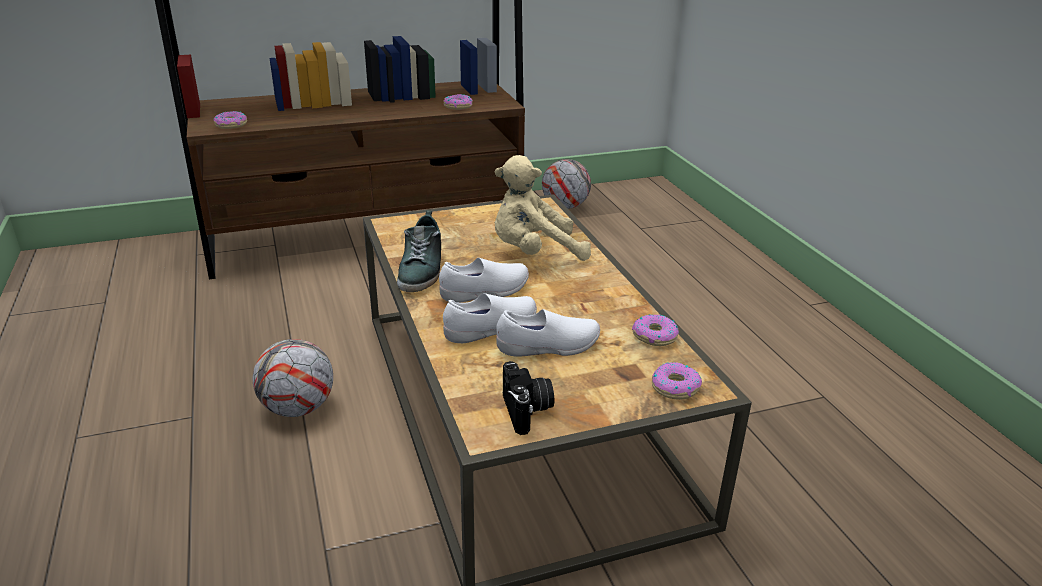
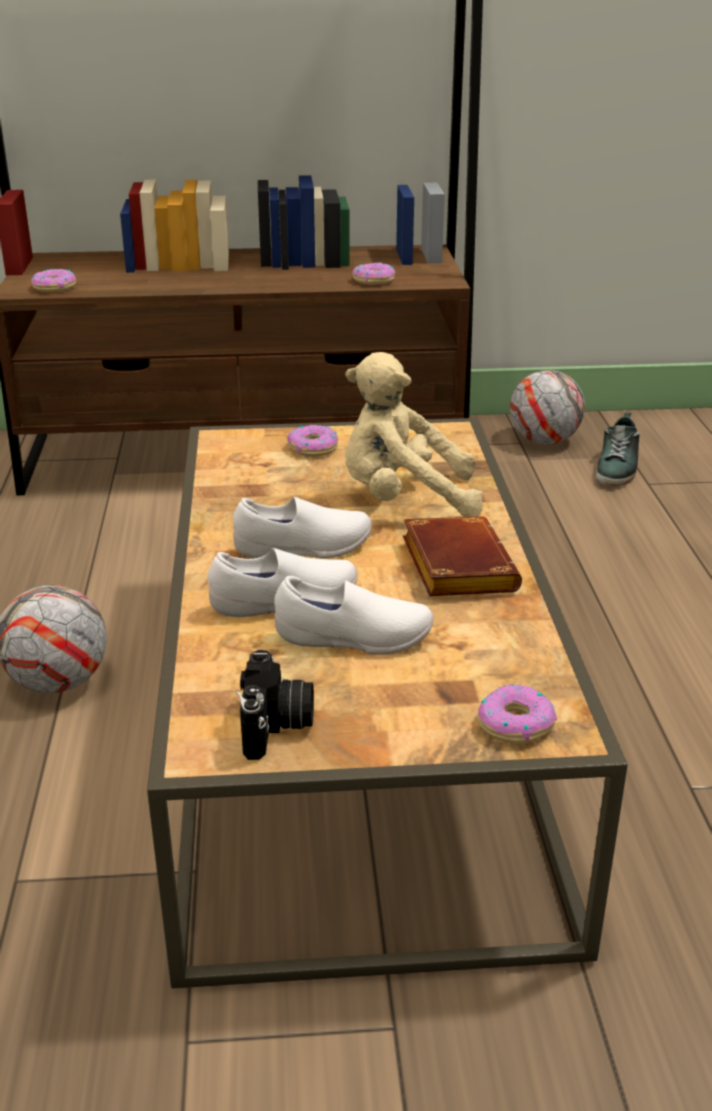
camera: 15 degrees right, 0 degrees up
(422, 269) = (232, 507): shoe -> shoe (617, 468)
(587, 292) = (453, 566): none -> brown book
(654, 336) = (523, 643): donut -> donut (313, 448)

